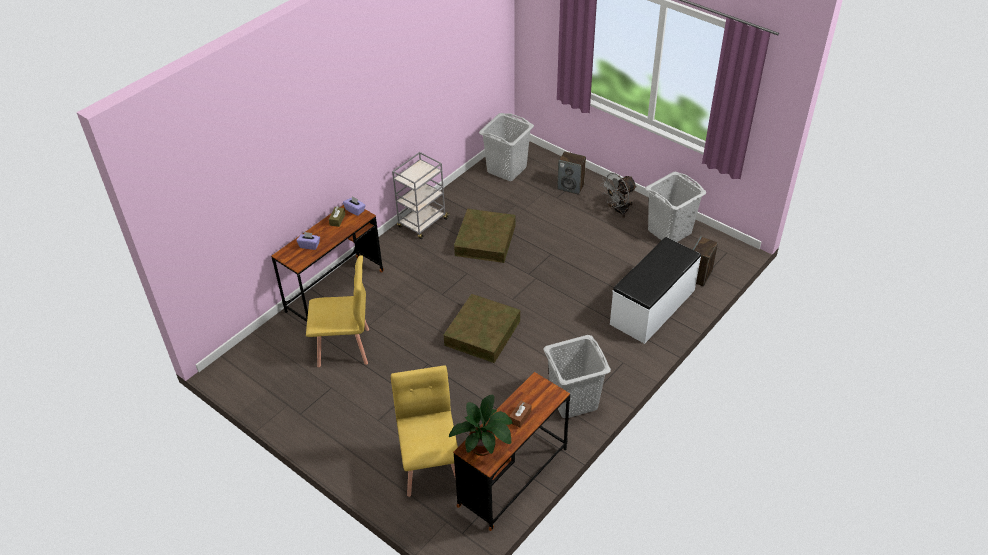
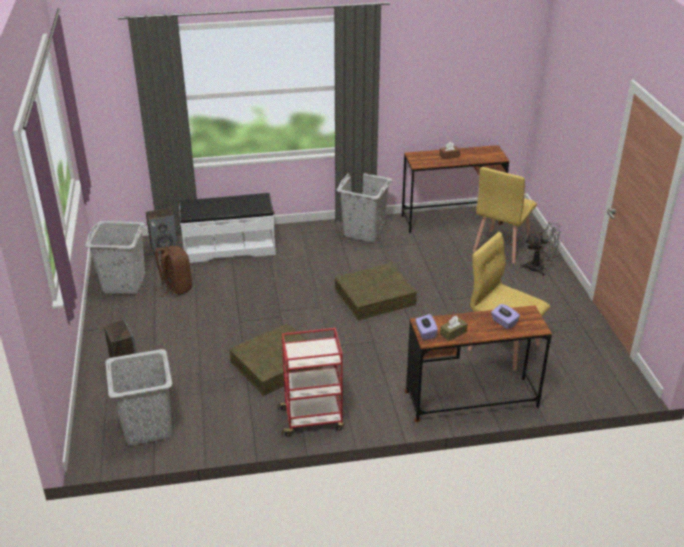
camera: 140 degrees left, 10 degrees down
(422, 223) = (312, 419): grey cart -> red cart
(484, 445) = (486, 155): potted plant -> none
(617, 210) = (128, 322): grey fan -> grey fan (540, 268)
(632, 250) = (175, 287): none -> brown backpack

